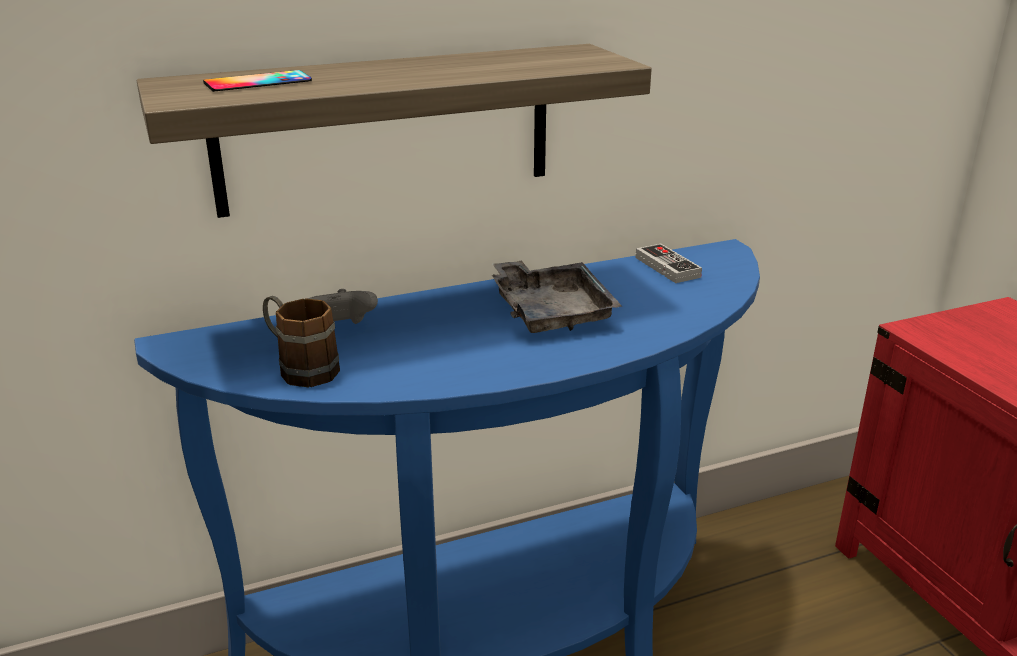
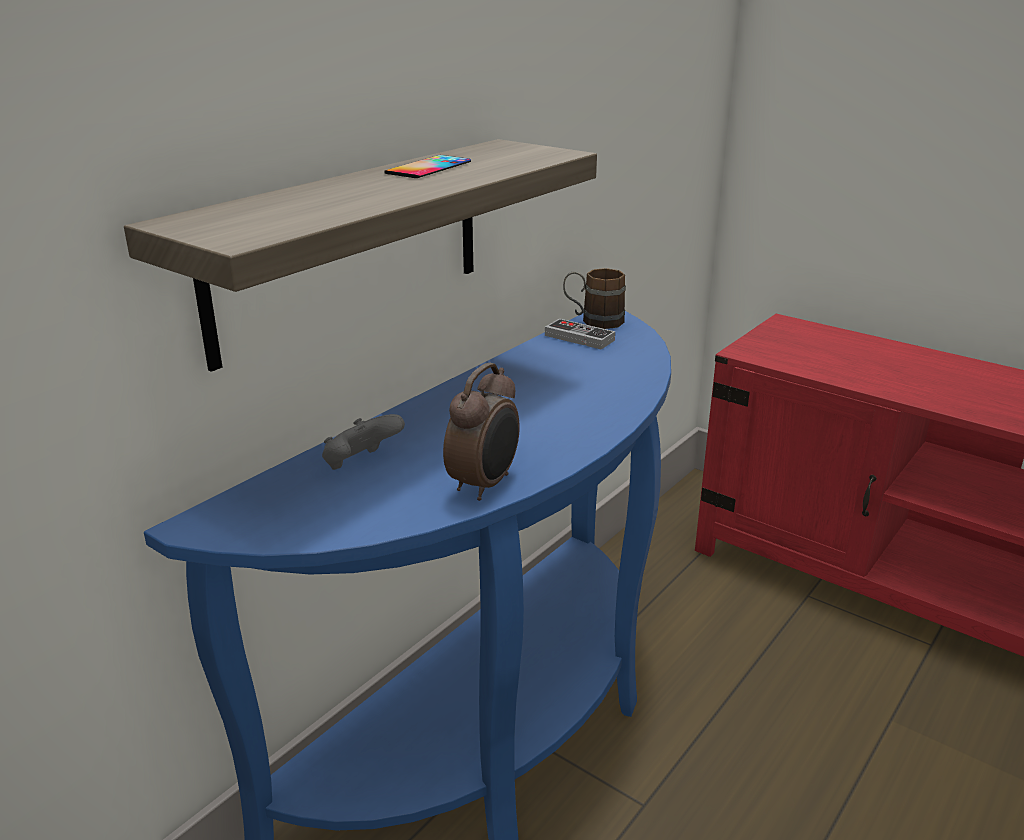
camera: 30 degrees left, 0 degrees up
(258, 82) = (279, 210): phone -> phone (428, 167)
(300, 368) = (369, 508): brown mug -> brown mug (593, 321)
(412, 377) = (485, 484): none -> alarm clock
(550, 311) = (531, 396): grey tray -> none

